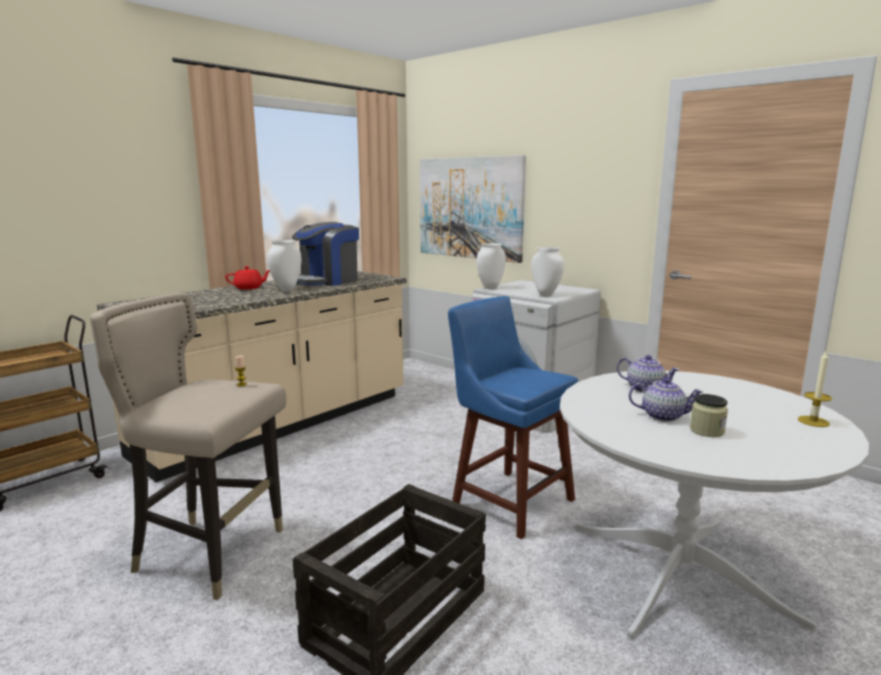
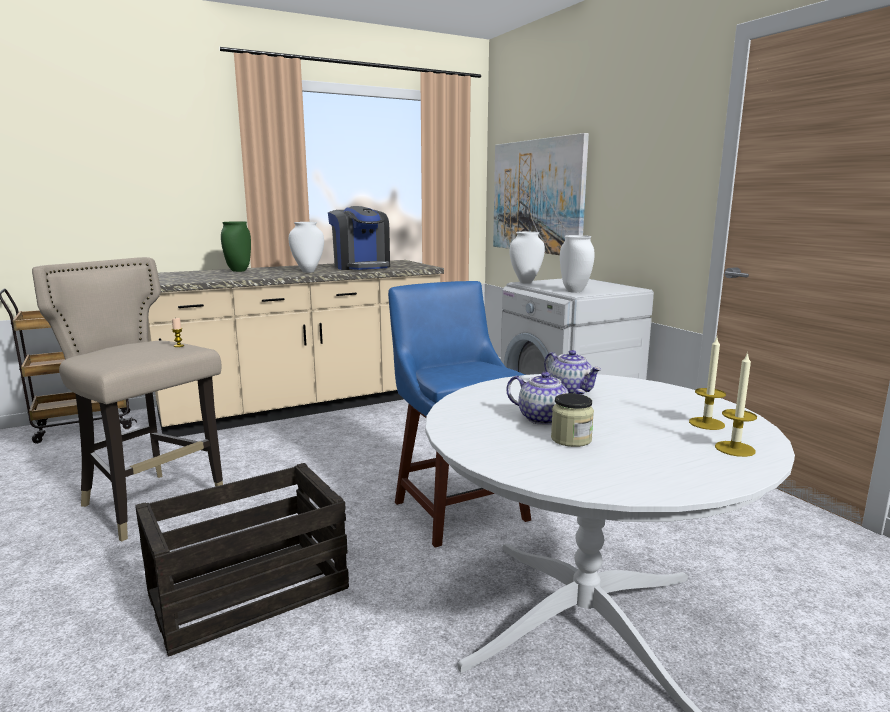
camera: 20 degrees right, 0 degrees up
(208, 293) = (238, 271): none -> green vase
(249, 288) = (281, 268): red teapot -> none
(327, 281) = (361, 267): coffee machine -> coffee machine turned 90 degrees counterclockwise
(769, 403) = (706, 423): none -> candle

